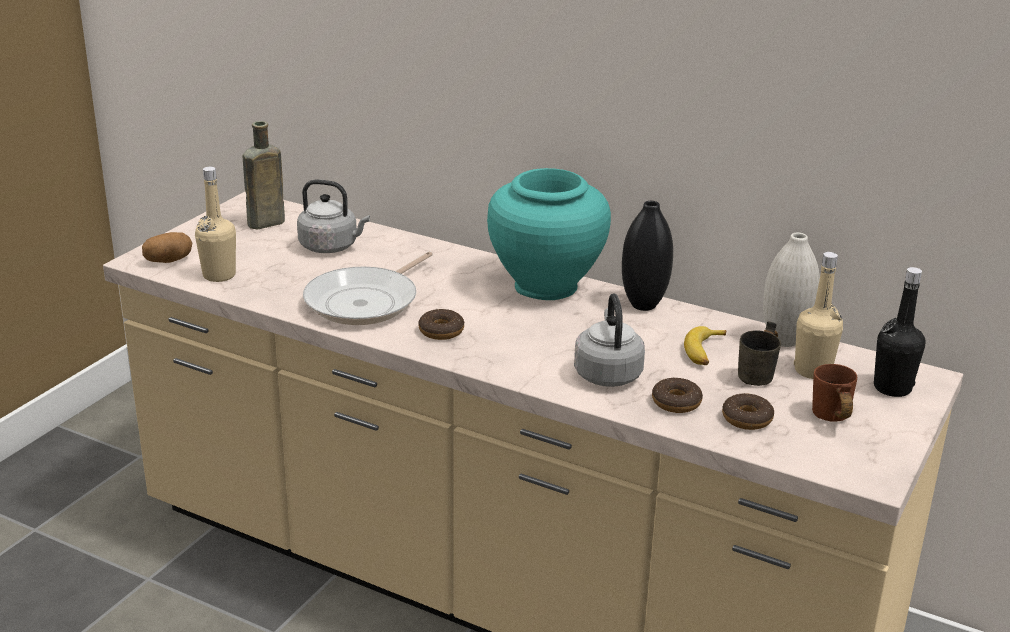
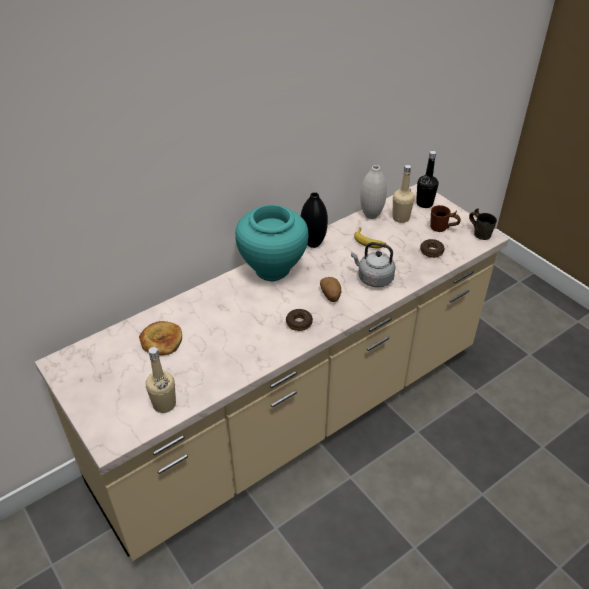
camera: 65 degrees left, 15 degrees up
(169, 260) = (122, 427): potato -> potato (331, 295)
(263, 223) = (100, 365): brown bottle -> none
(331, 247) = (161, 340): grey kettle -> bread
(366, 302) = (246, 343): frying pan -> none
(676, 402) = (409, 266): donut -> none
(762, 376) = (399, 233): grey mug -> grey mug (480, 233)

